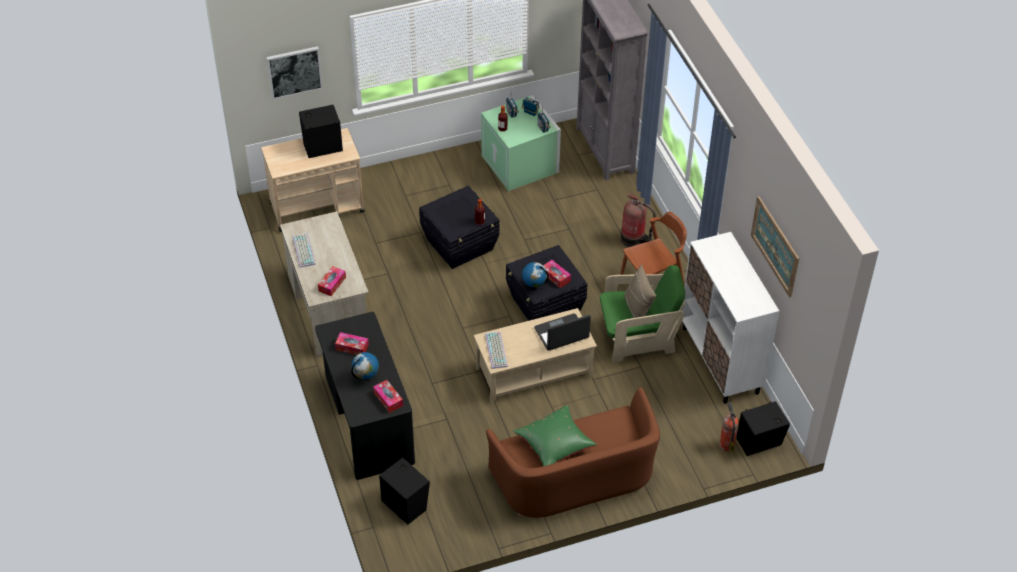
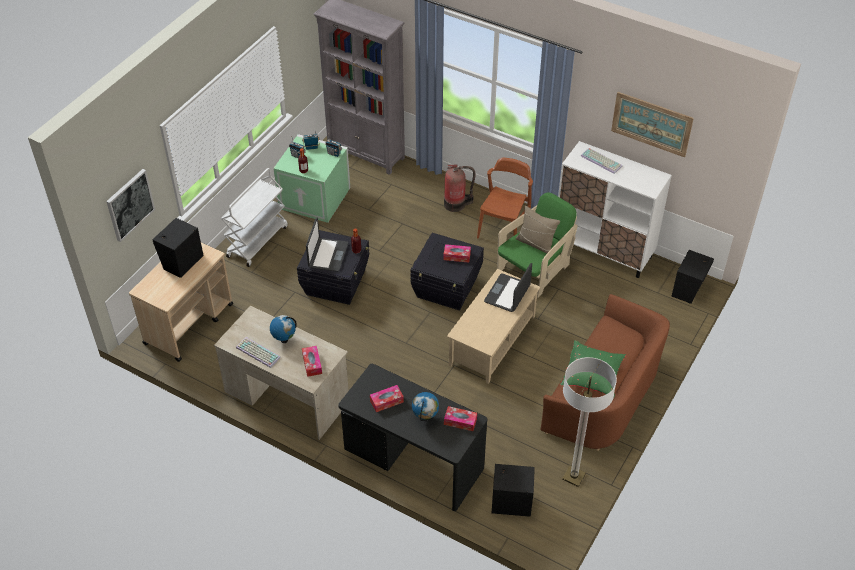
camera: 40 degrees left, 0 degrees up
(436, 173) = (257, 241): none -> white cart
(453, 212) = (327, 255): none -> laptop
(476, 520) = (573, 476): none -> floor lamp
(497, 351) = (477, 336): keyboard -> keyboard (602, 161)
(534, 287) = (450, 273): globe -> globe (284, 340)
(726, 444) = (670, 304): fire extinguisher -> none

